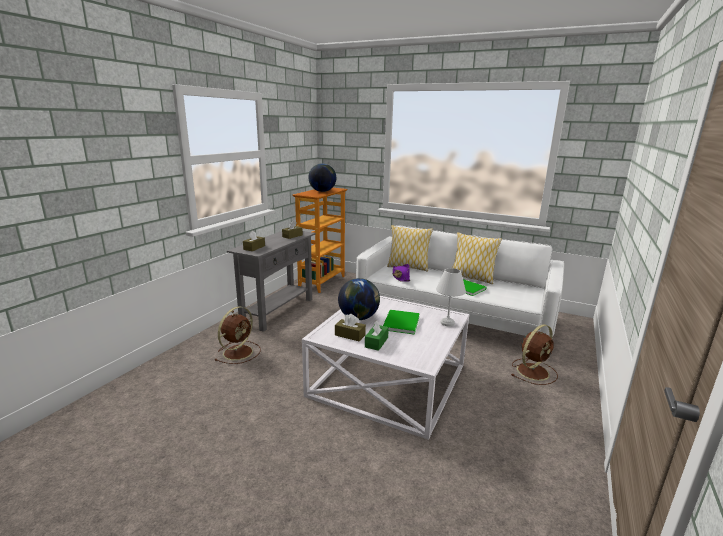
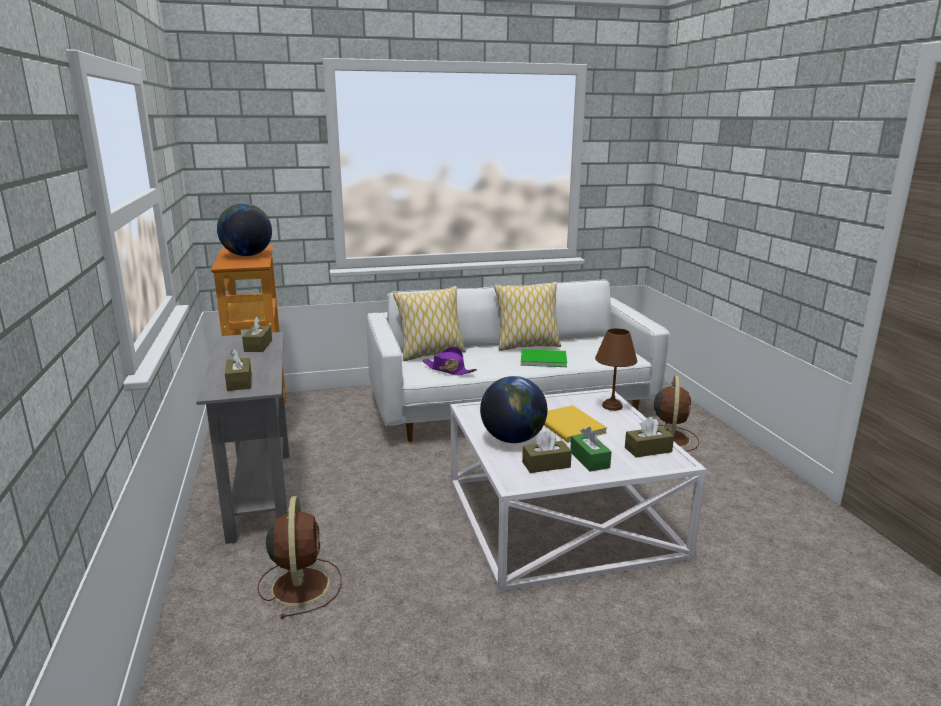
camera: 40 degrees left, 0 degrees up
(400, 323) = (569, 427): green book -> yellow book
(420, 351) = (648, 450): none -> brown tissue box
(446, 323) = (611, 406): white table lamp -> brown table lamp

